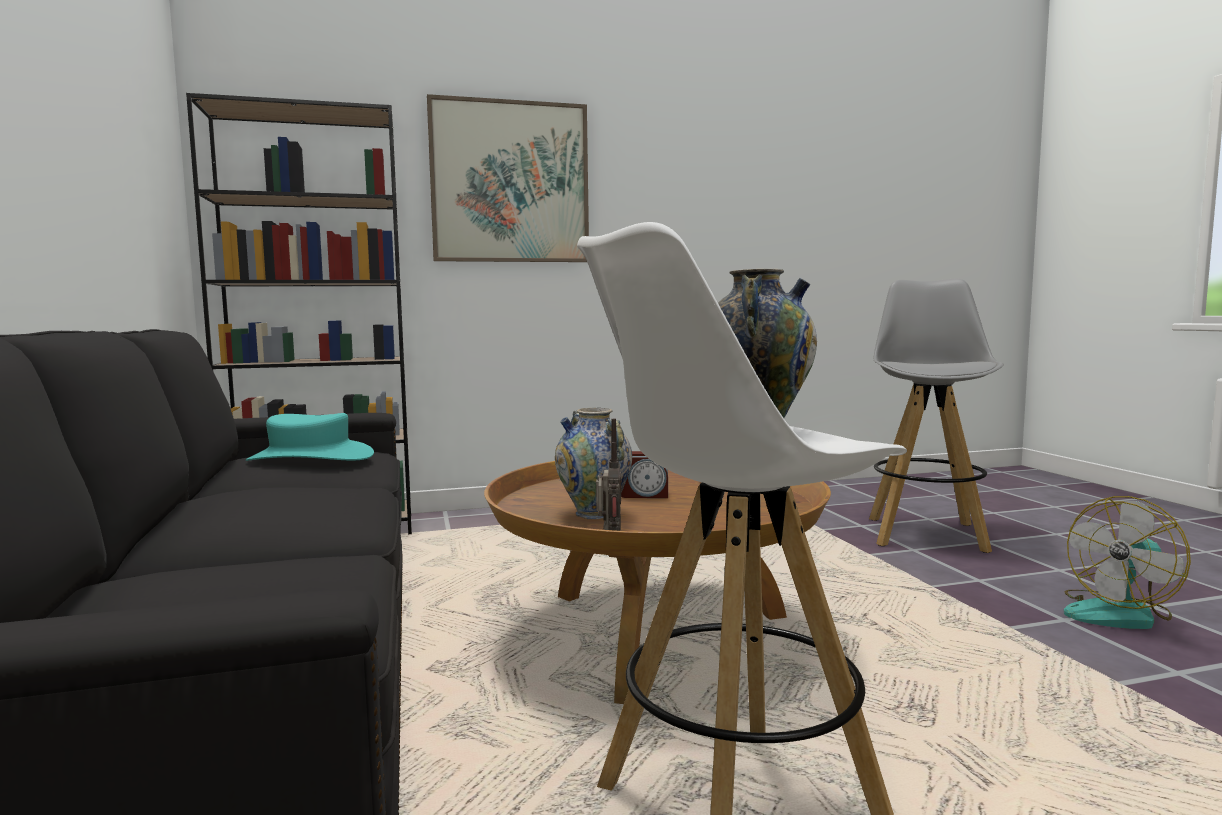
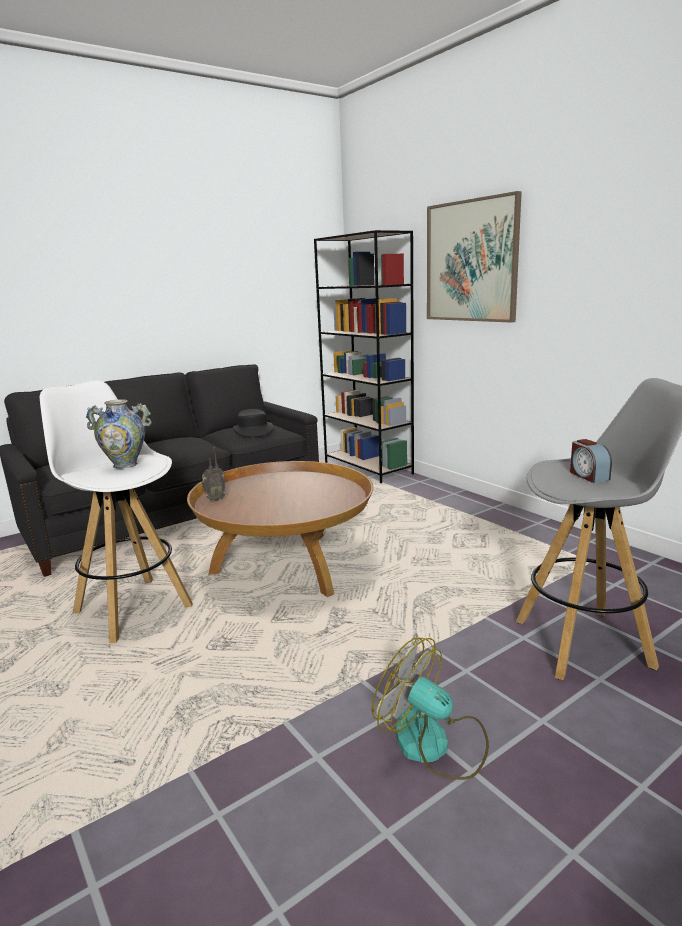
camera: 70 degrees right, 10 degrees up
(310, 458) = (253, 430): turquoise hat -> black hat
(594, 514) = (251, 491): vase -> none
(644, 495) = (295, 493): alarm clock -> alarm clock (588, 475)

